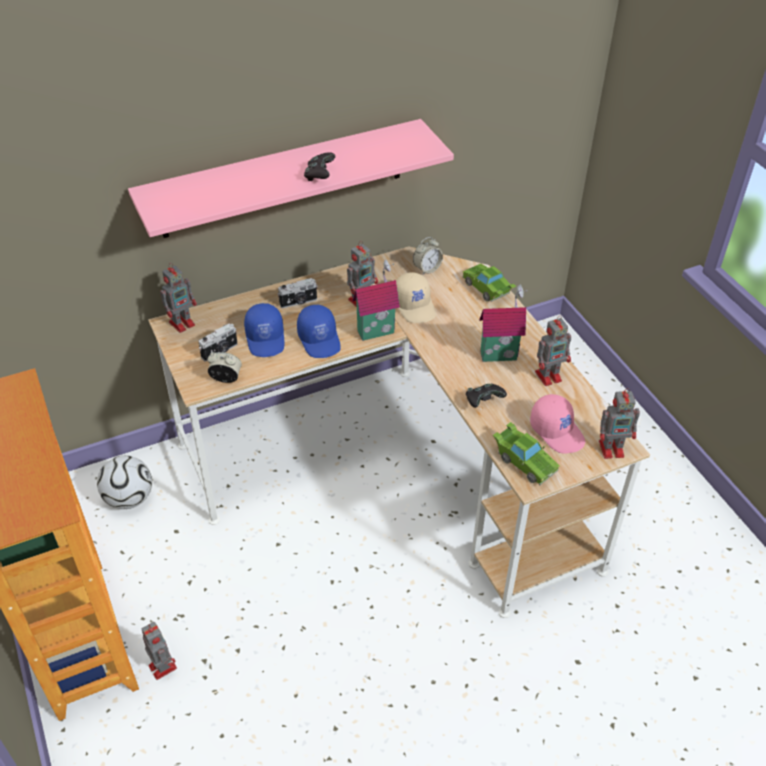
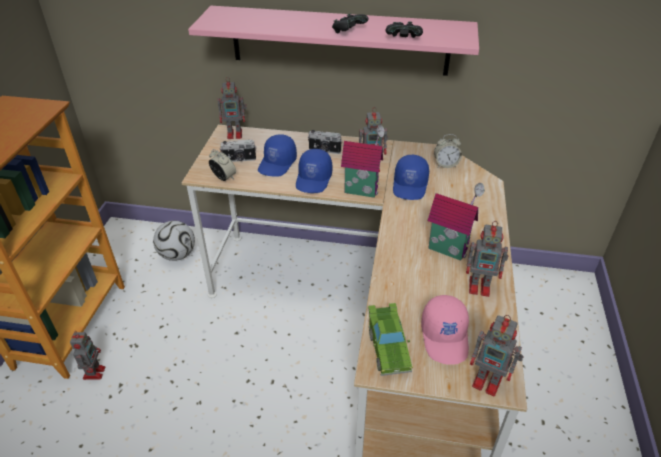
camera: 35 degrees right, 5 degrees down
(415, 306) = (410, 186): beige cap -> blue cap
(483, 401) = (399, 279): black game controller -> black game controller (403, 39)
(488, 290) = (484, 198): green toy car -> none

